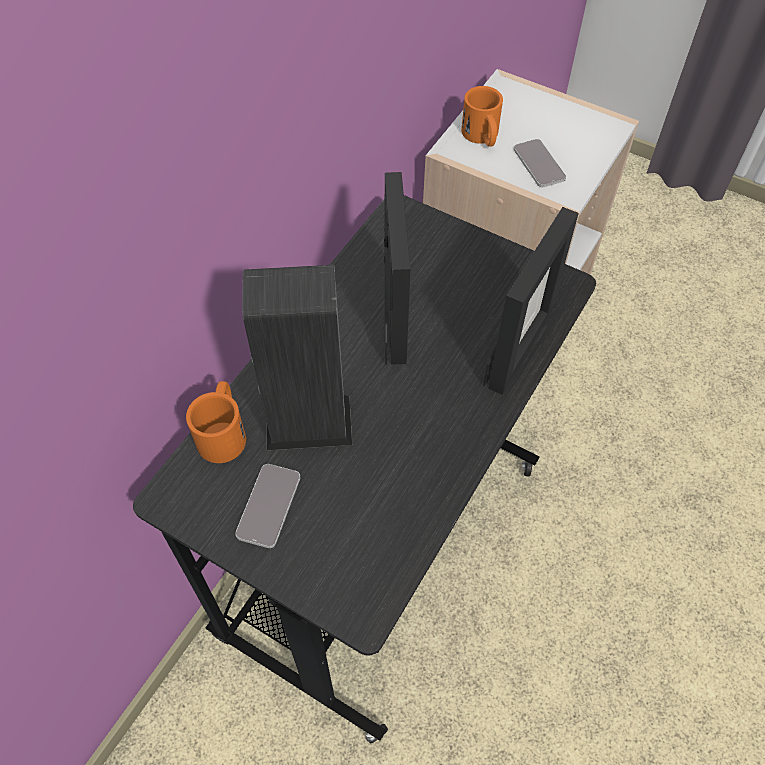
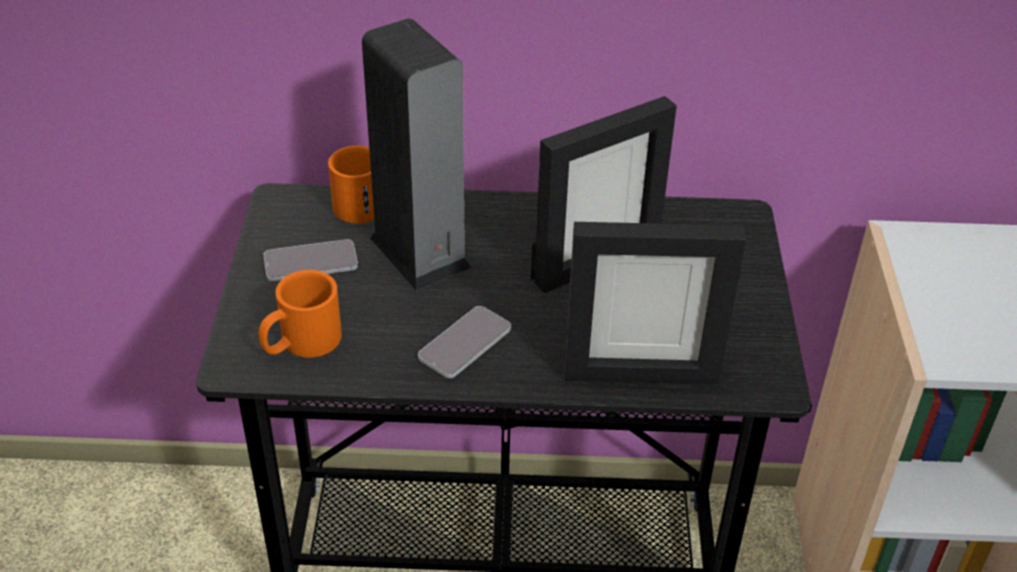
camera: 60 degrees right, 15 degrees down
(482, 137) = (950, 253): orange mug -> orange mug (300, 343)
(539, 164) = (963, 316): phone -> phone (465, 343)

